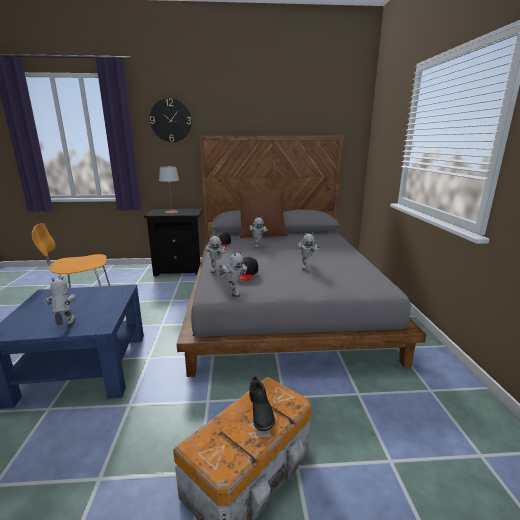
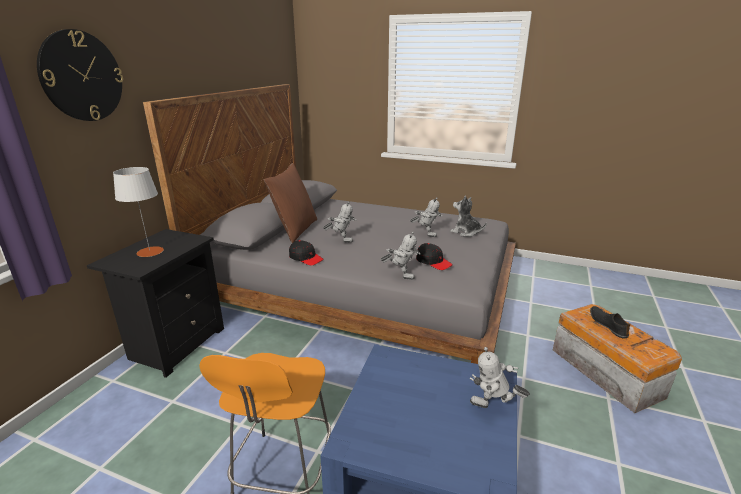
camera: 65 degrees left, 5 degrees up
(233, 292) = (471, 278): toy robot -> none
(260, 411) = (607, 324): black shoe -> black shoe turned 120 degrees counterclockwise
(334, 280) = (466, 232): none -> plush toy

